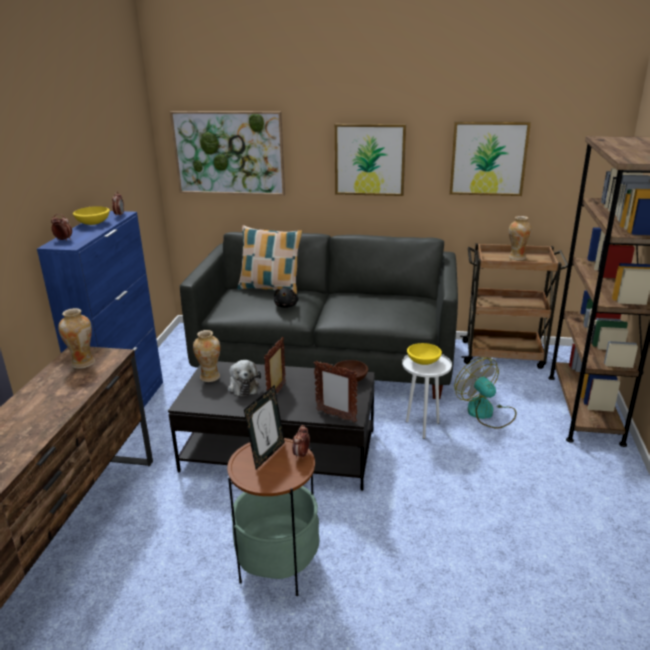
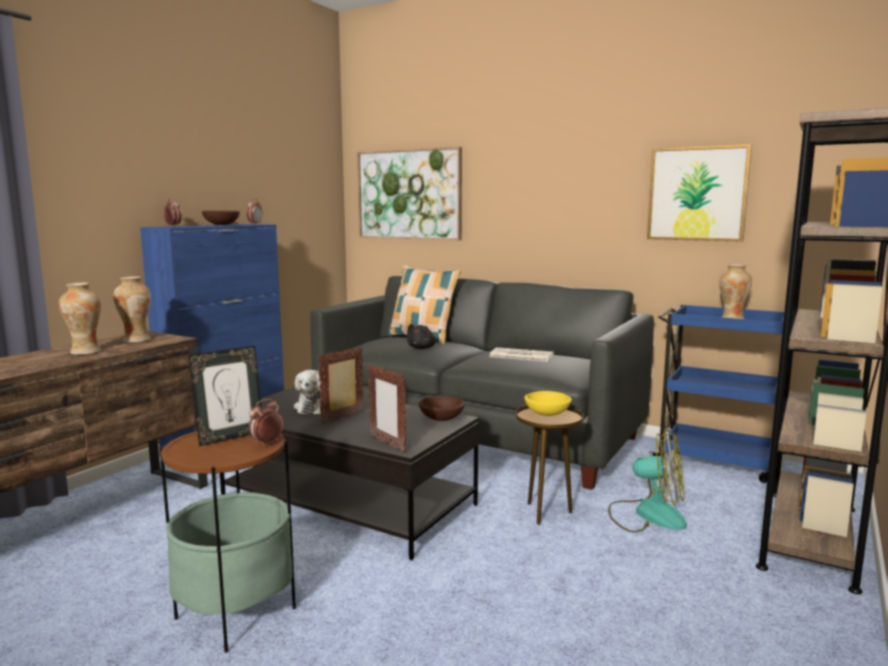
camera: 20 degrees right, 15 degrees down
(94, 223) = (222, 224): yellow bowl -> brown bowl
(210, 377) = (289, 397): vase -> vase (85, 352)
(369, 159) = (553, 198): picture -> none
(369, 303) = (520, 356): none -> newspaper
(423, 427) = (546, 513): white side table -> brown side table
(486, 413) = (647, 514): fan -> fan turned 120 degrees clockwise
(504, 354) = (717, 461): brown cart -> blue cart

